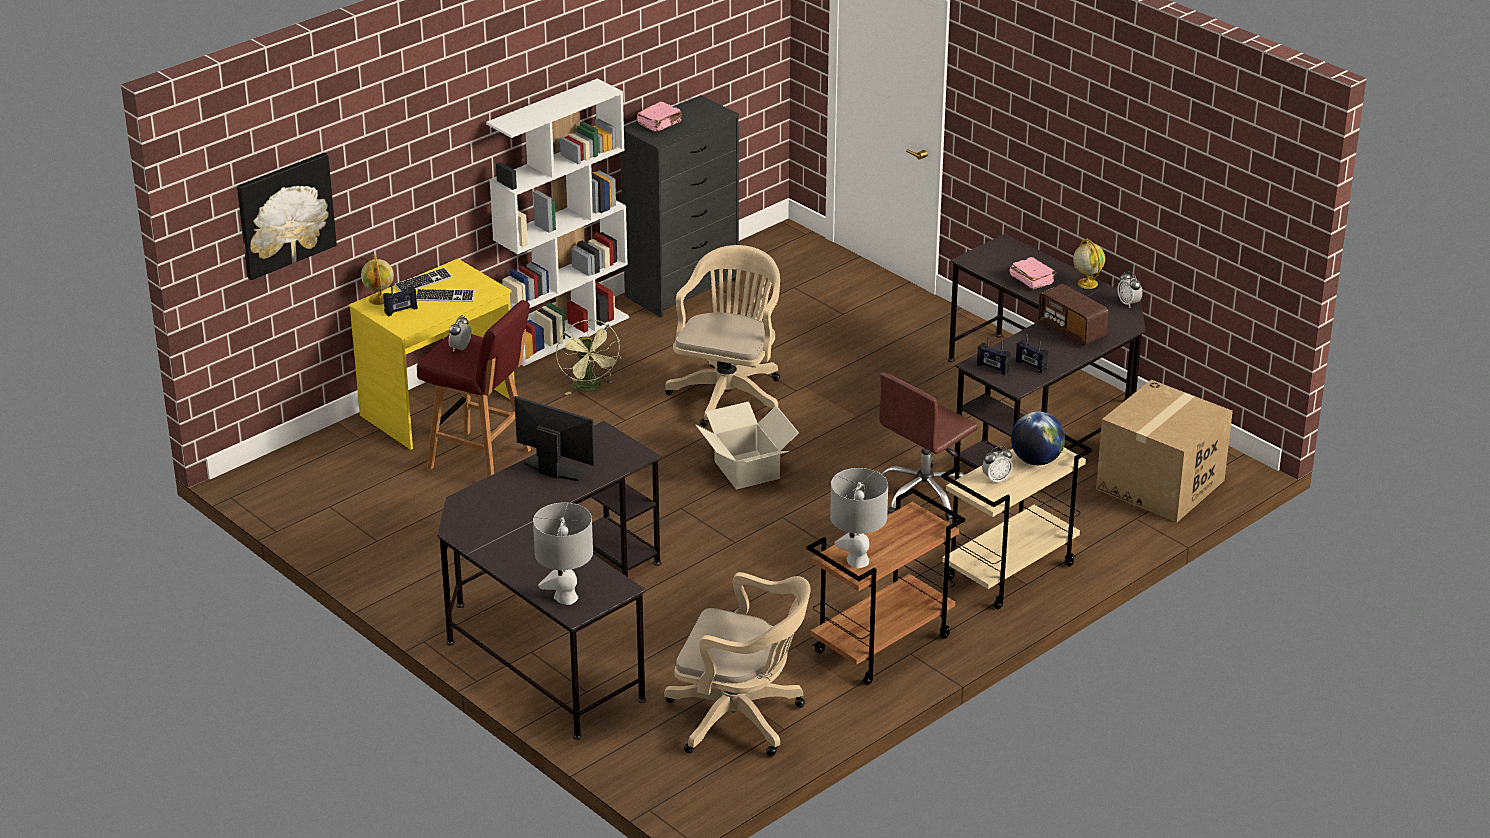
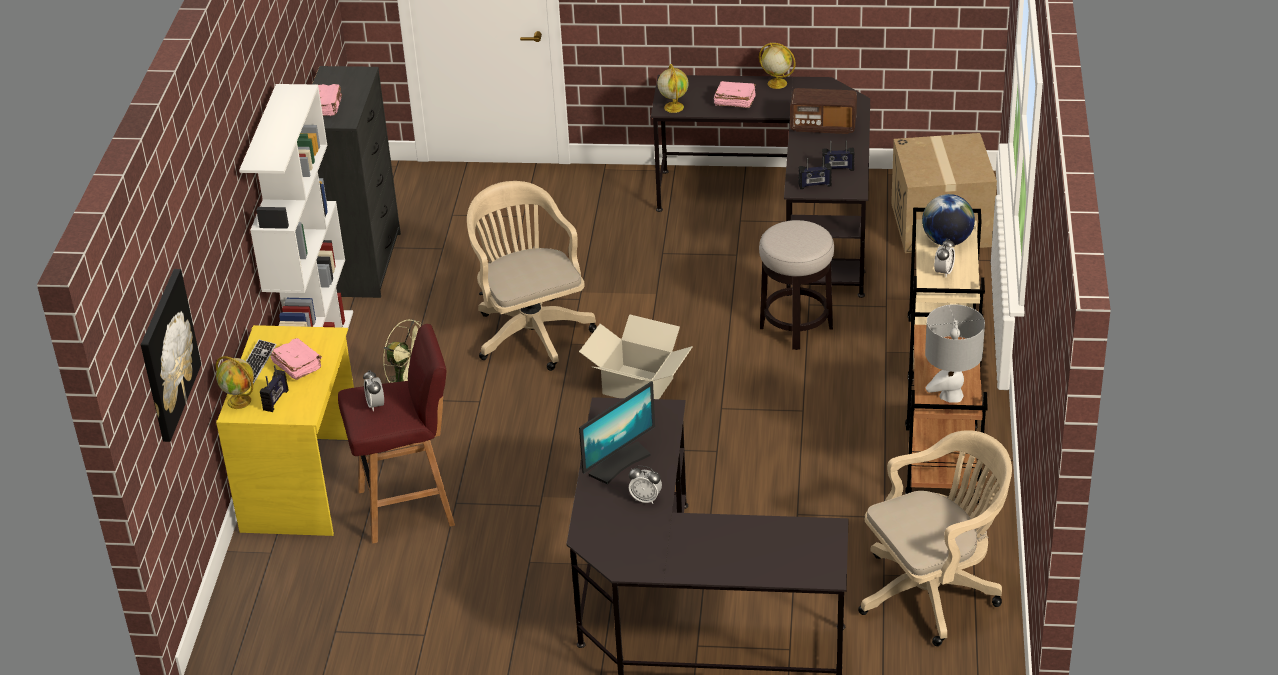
camera: 40 degrees left, 5 degrees up
(445, 297) = (297, 366): keyboard -> pink book
(554, 469) = (618, 463): monitor -> monitor turned 150 degrees clockwise
(565, 597) = (800, 566): grey table lamp -> none
(924, 494) = (796, 327): brown office chair -> stool
(978, 262) = (673, 107): none -> globe
(1128, 303) = (828, 84): alarm clock -> alarm clock (646, 499)

